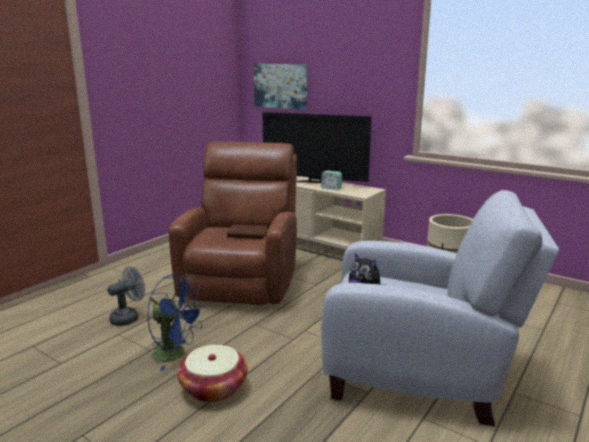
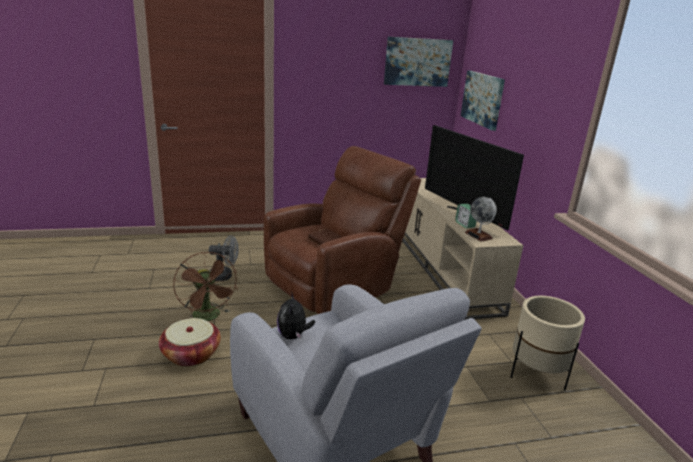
camera: 40 degrees right, 5 degrees up
(176, 354) = (208, 317): blue fan -> brown fan
(209, 60) = (417, 62): none -> picture
(352, 192) = (478, 235): none -> globe

